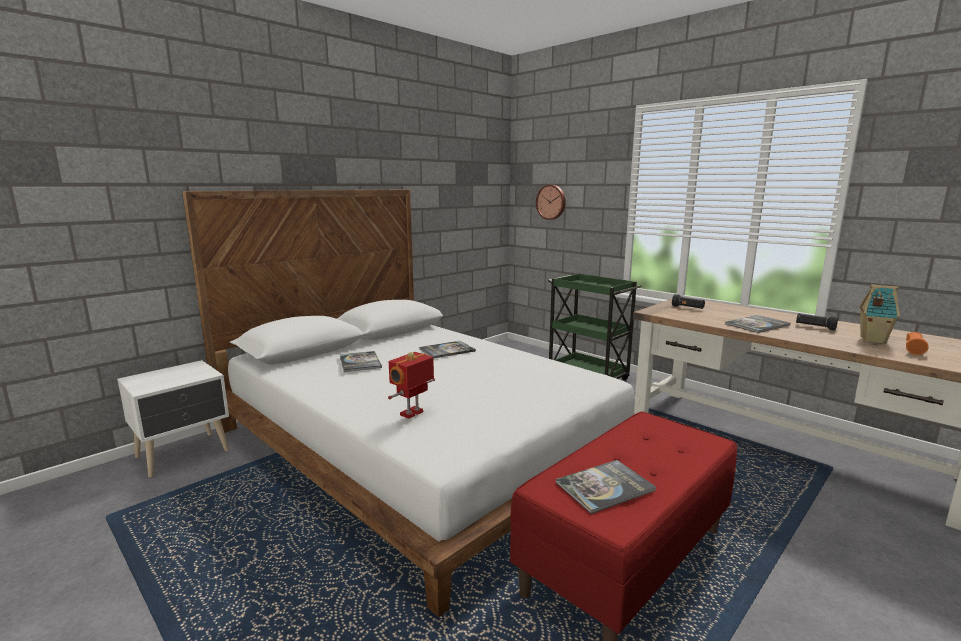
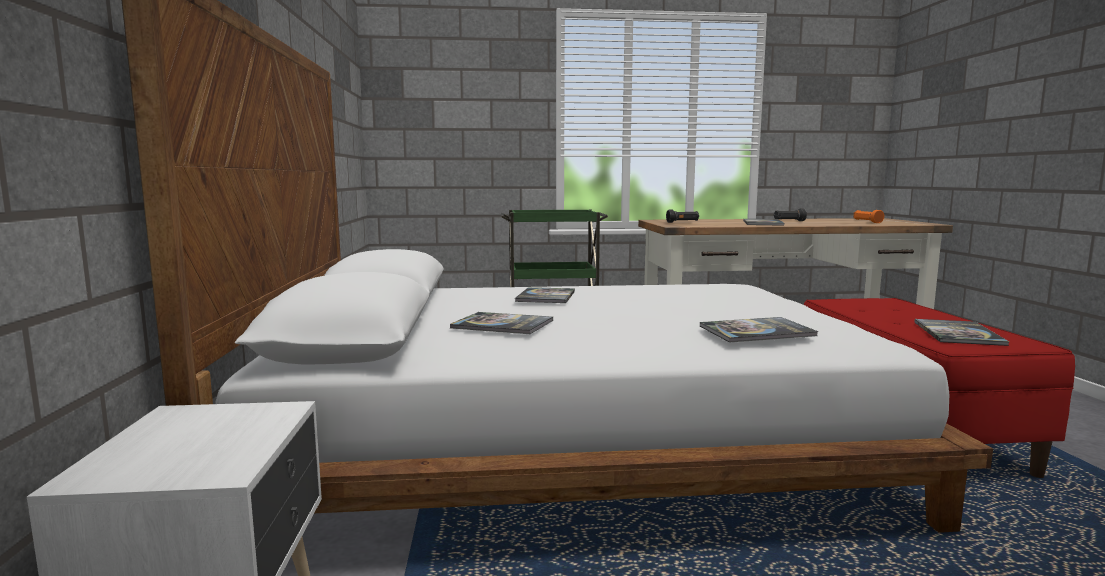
camera: 50 degrees left, 5 degrees down
(412, 414) = (756, 331): toy robot -> book
(551, 202) = (441, 122): wall clock -> none
(871, 339) = (835, 221): toy house -> none

